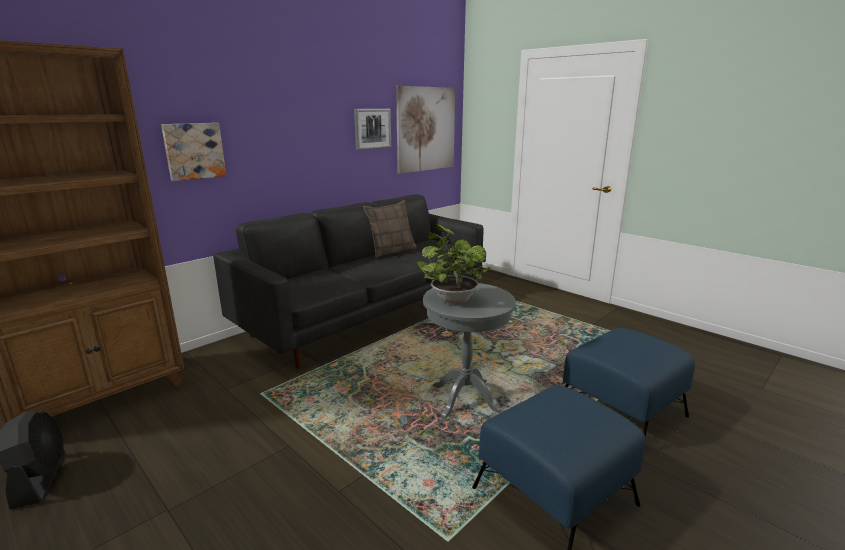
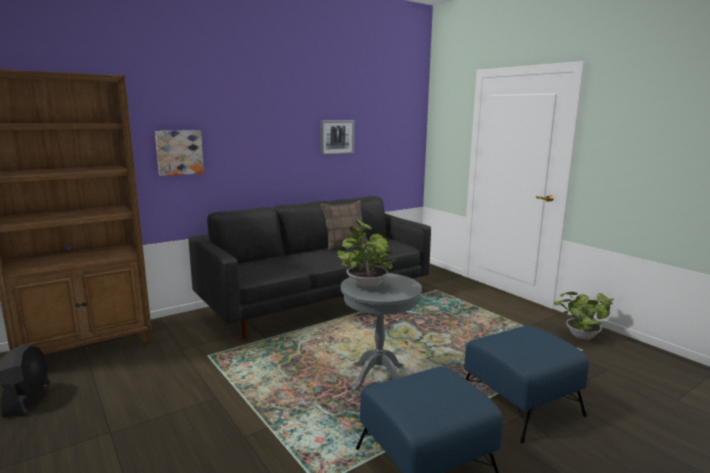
camera: 10 degrees right, 5 degrees down
(426, 129) = (389, 138): picture -> none
(646, 331) = (579, 336): none -> potted plant

